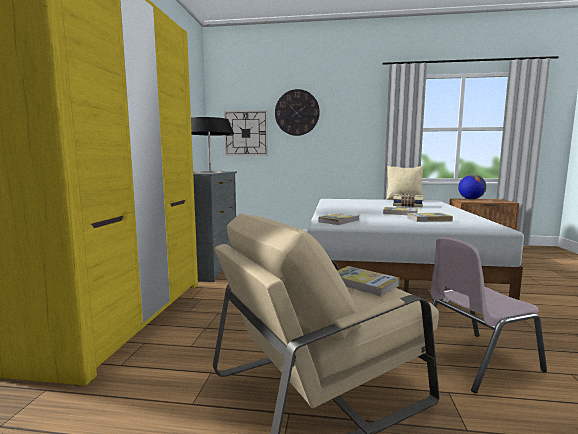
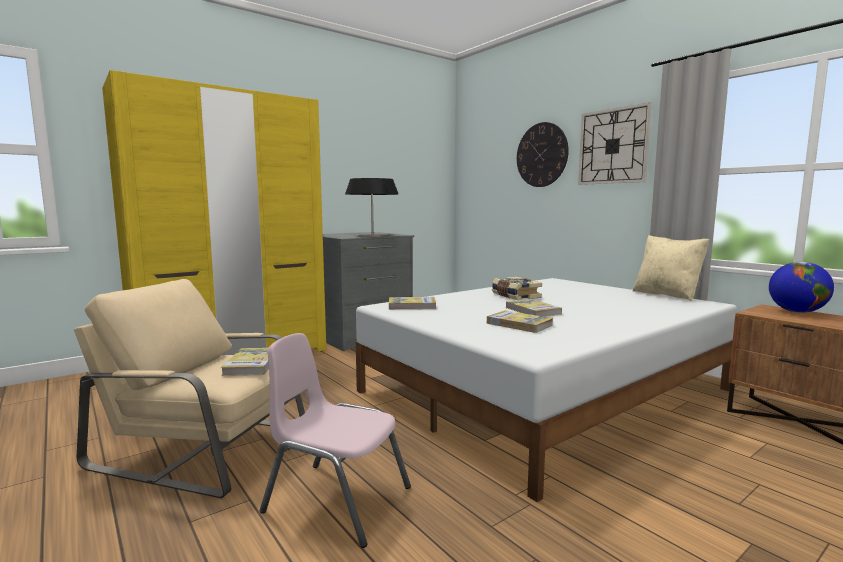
camera: 45 degrees right, 0 degrees up
(246, 133) = (488, 185): wall clock -> wall clock (613, 146)
(407, 206) = (607, 304): book -> book (515, 296)

